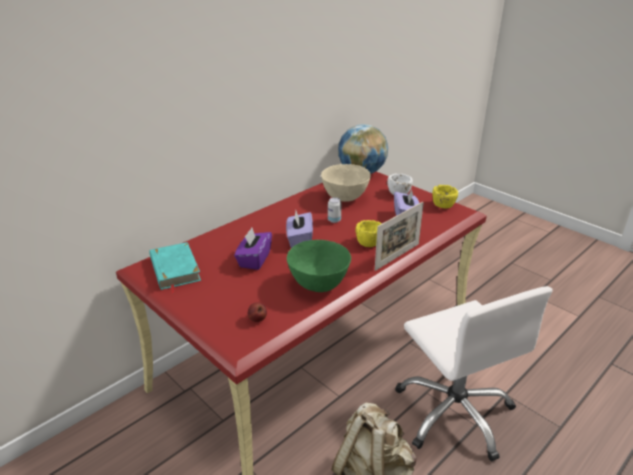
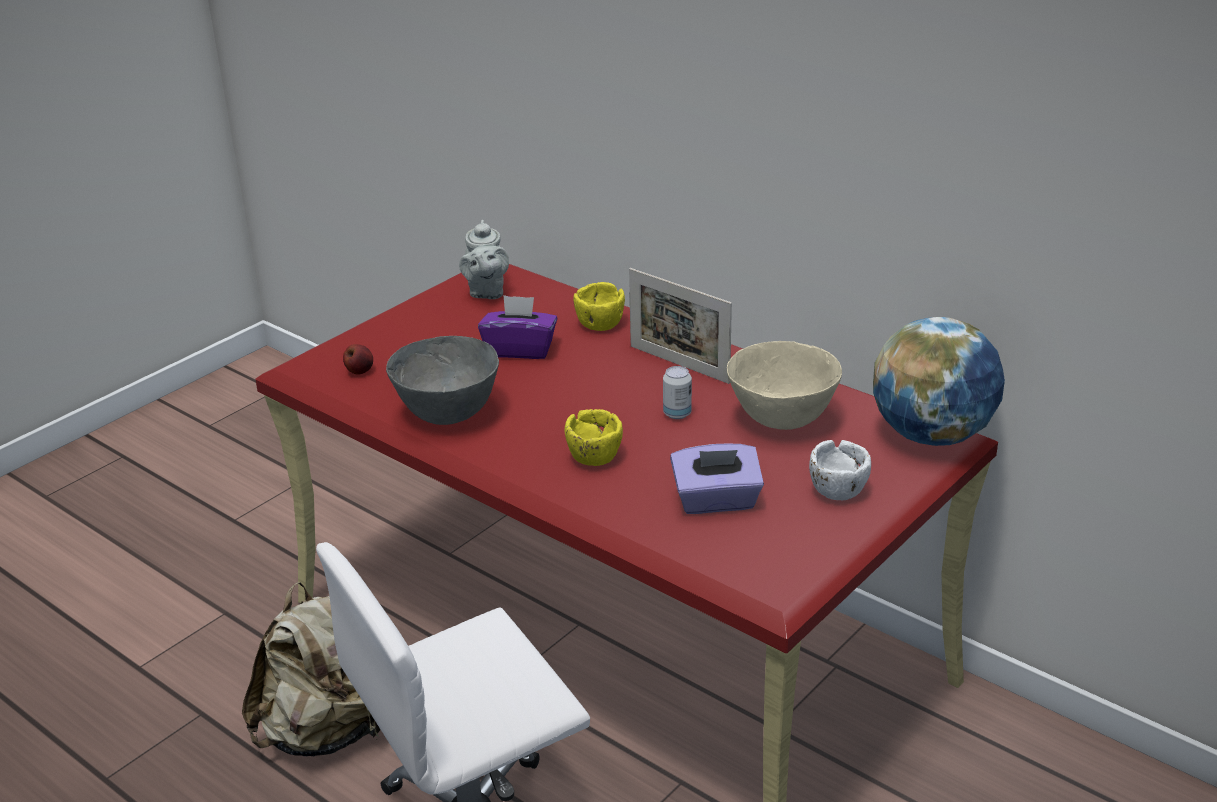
camera: 85 degrees right, 0 degrees up
(174, 269) = (486, 292): turquoise book -> grey teapot
(299, 240) = (592, 384): purple tissue box -> none
(319, 285) = (448, 414): green bowl -> grey bowl
(397, 256) = (546, 491): picture frame -> picture frame (679, 364)
(443, 205) = (794, 557): yellow bowl -> yellow bowl (599, 324)

